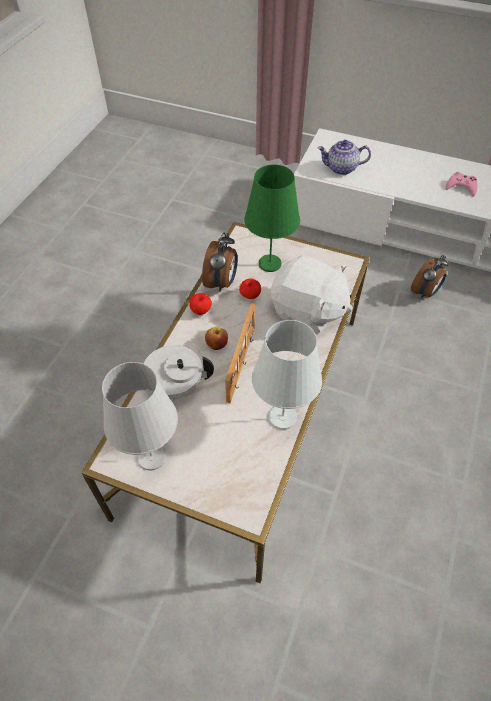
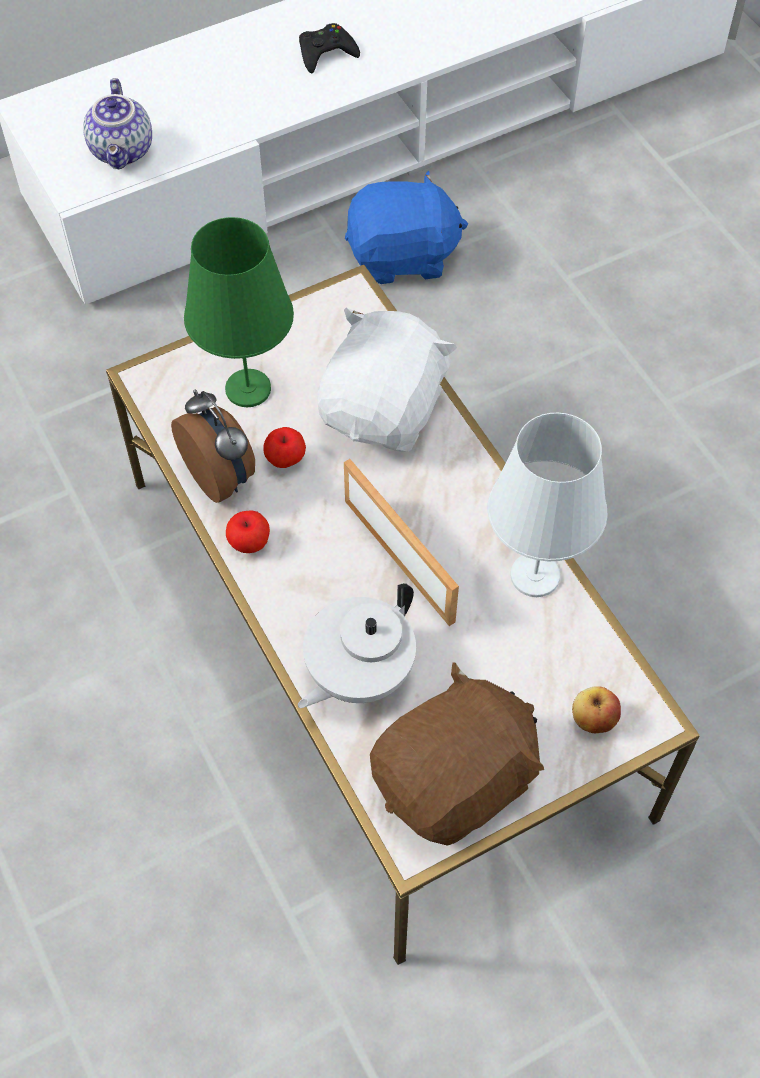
camera: 50 degrees left, 5 degrees up
(152, 456) = (456, 781): white table lamp -> brown plush toy
(216, 344) = (335, 567): apple -> apple (593, 719)
(308, 310) = (385, 410): white plush toy -> white plush toy turned 45 degrees counterclockwise
(341, 169) = (123, 151): teapot -> teapot turned 45 degrees counterclockwise
(425, 292) = (403, 257): alarm clock -> blue plush toy
(461, 187) = (326, 53): pink game controller -> black game controller

